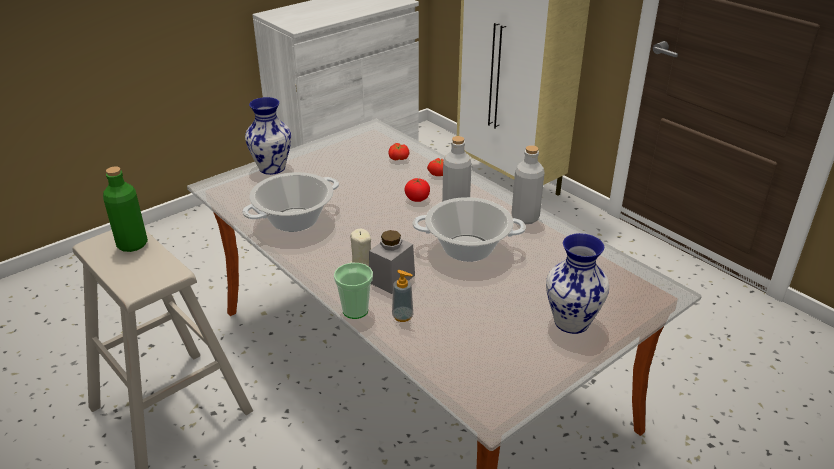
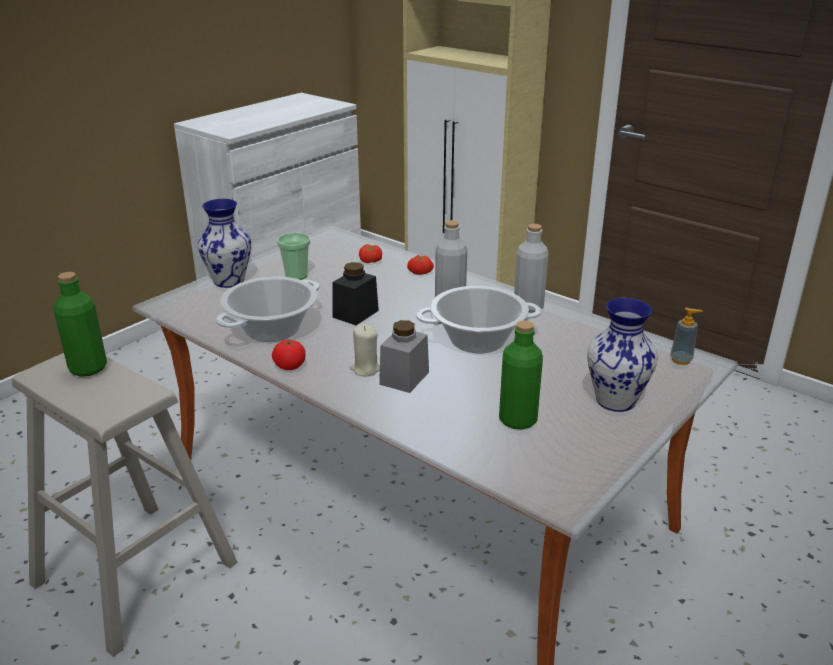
camera: 10 degrees left, 5 degrees down
(355, 310) = (374, 413): cup -> cup (296, 275)
(369, 211) = (355, 314): none -> black jar
(402, 316) = (430, 414): soap dispenser -> soap dispenser (681, 360)
(417, 198) = (404, 298): tomato -> tomato (290, 366)
(477, 331) = (517, 420): none -> green bottle

